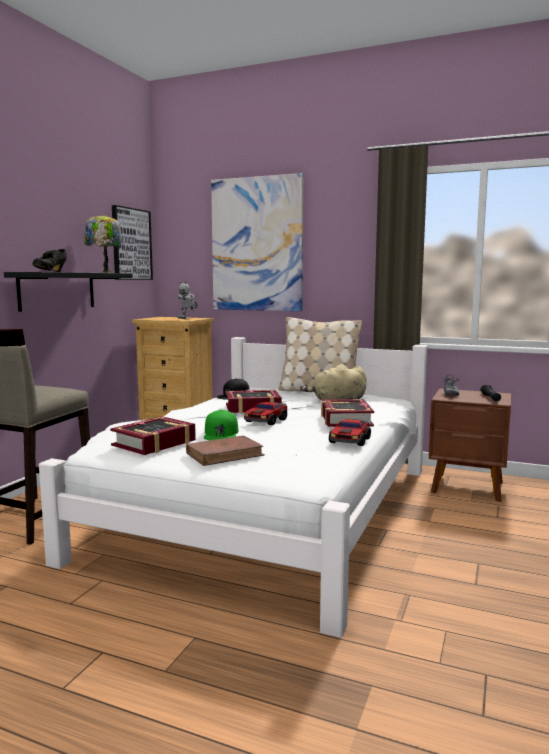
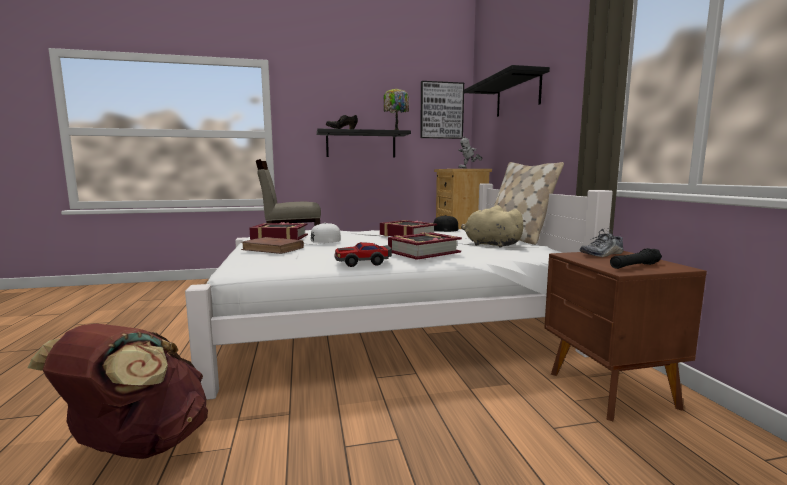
camera: 55 degrees right, 0 degrees up
(221, 433) = (321, 241): green cap -> white cap
(257, 245) = (517, 95): picture -> black shelf
(266, 420) = (376, 242): toy car -> none
(411, 680) = (139, 447): none -> brown backpack

